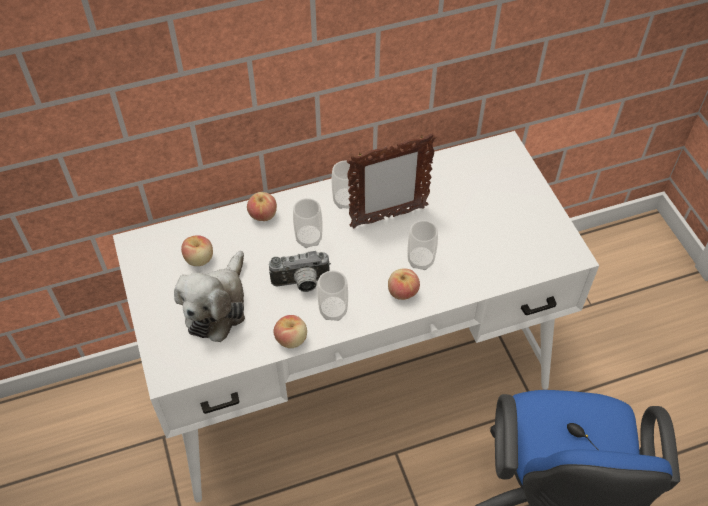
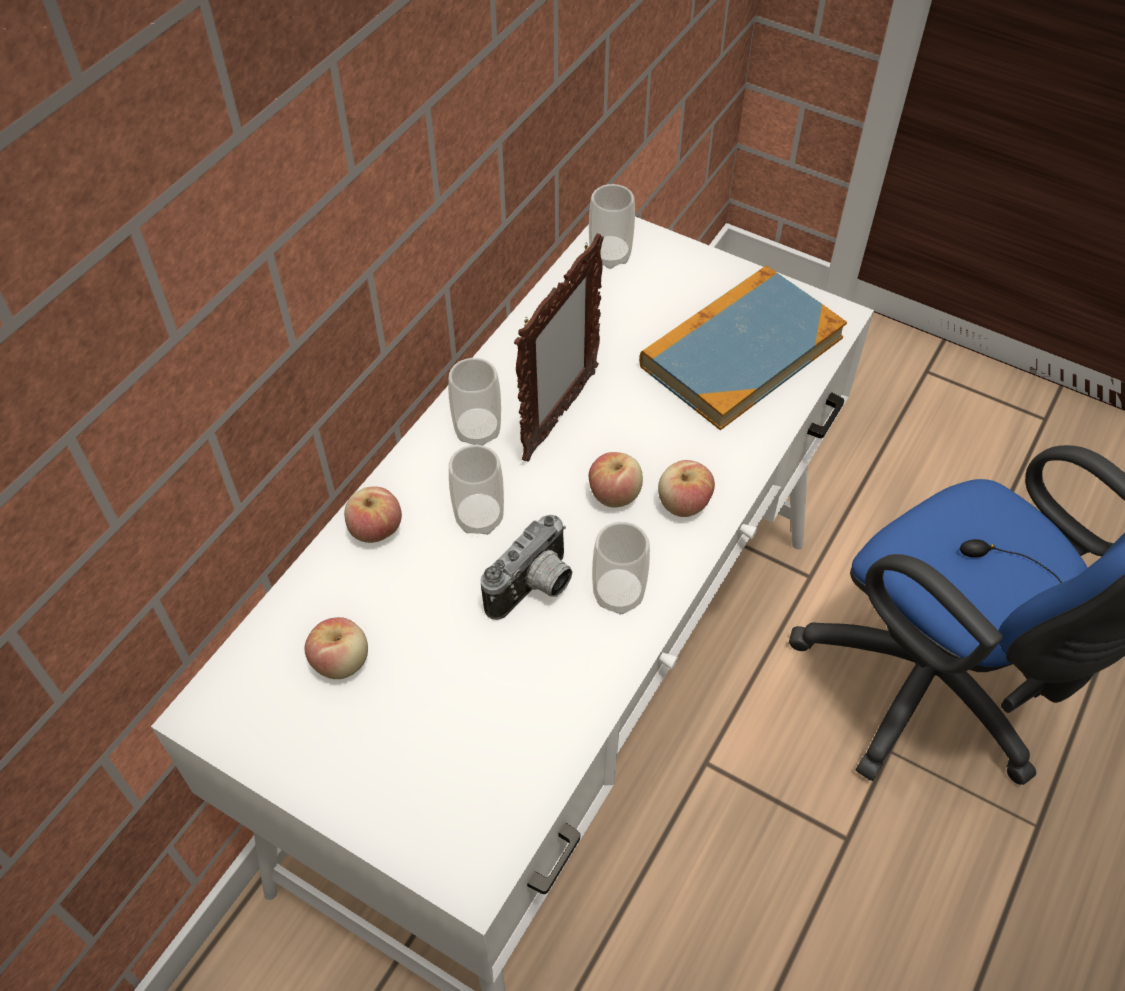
camera: 40 degrees left, 0 degrees up
(217, 306) = (443, 711): plush toy -> none
(291, 339) = (603, 677): apple -> apple (614, 494)
(420, 260) = (662, 445): cup -> cup (610, 256)
(505, 242) = (741, 351): none -> book

